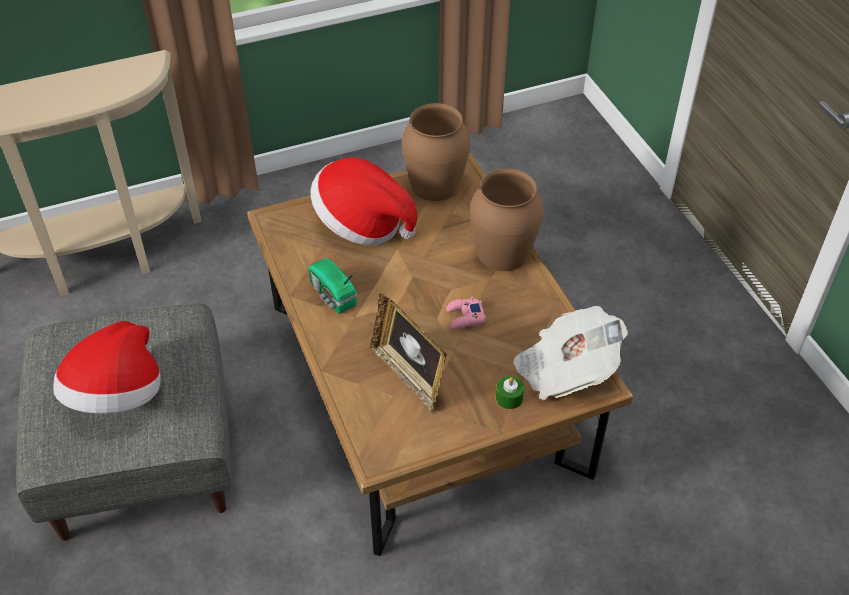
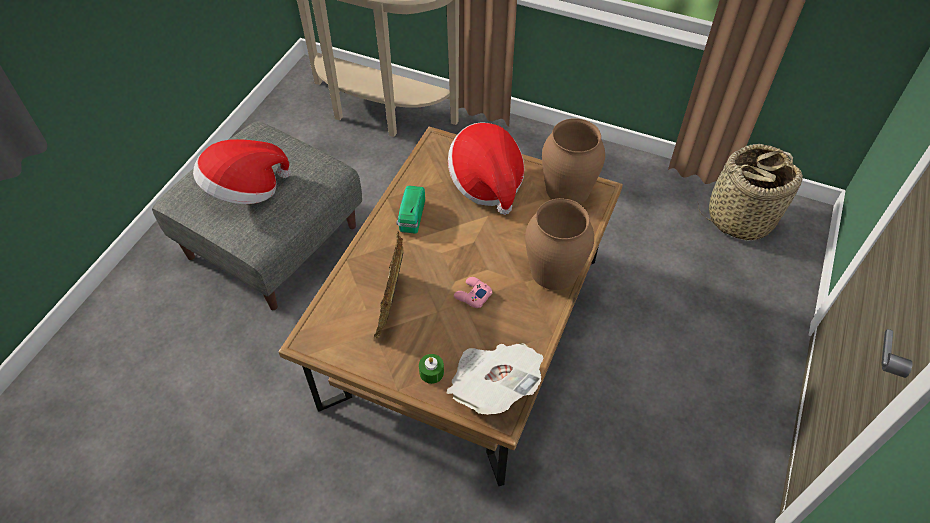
camera: 45 degrees right, 5 degrees up
(530, 145) = (739, 217): none -> basket

